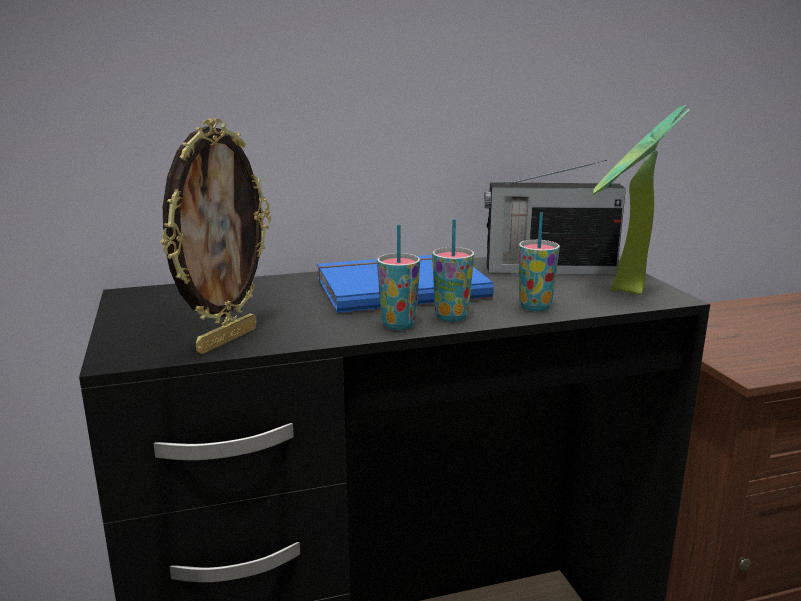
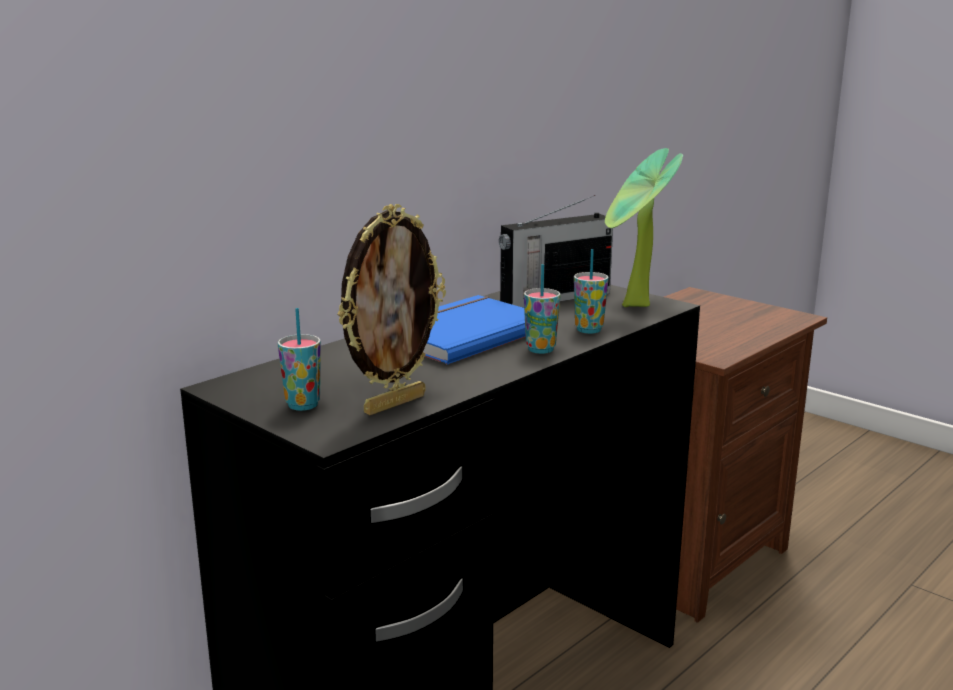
camera: 30 degrees left, 0 degrees up
(226, 339) = (393, 403): picture frame -> picture frame turned 45 degrees clockwise
(398, 325) = (511, 364): cup -> cup (303, 405)

